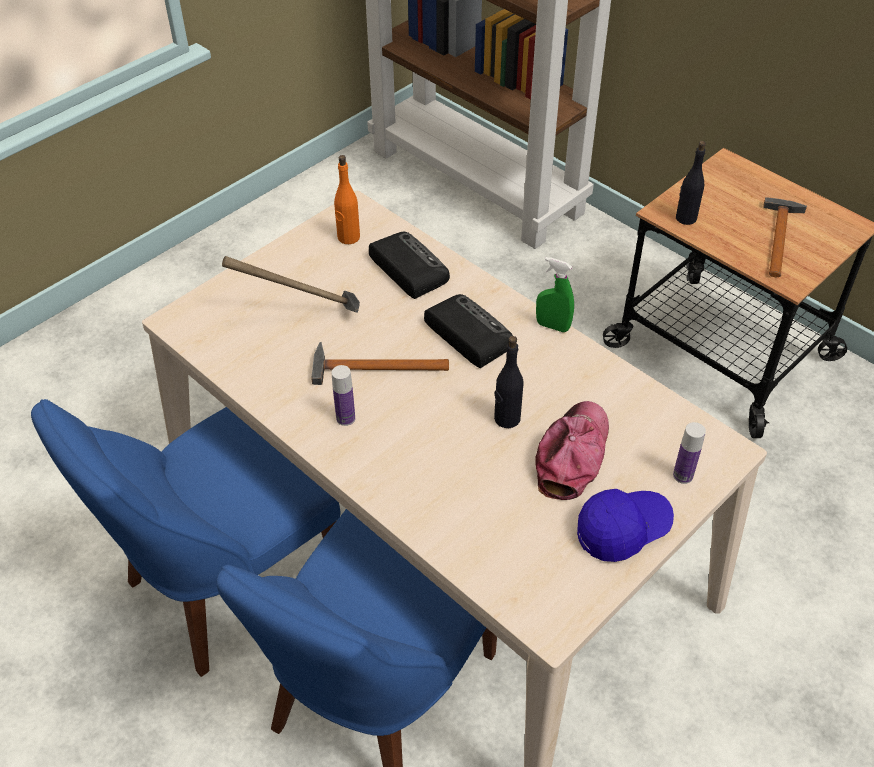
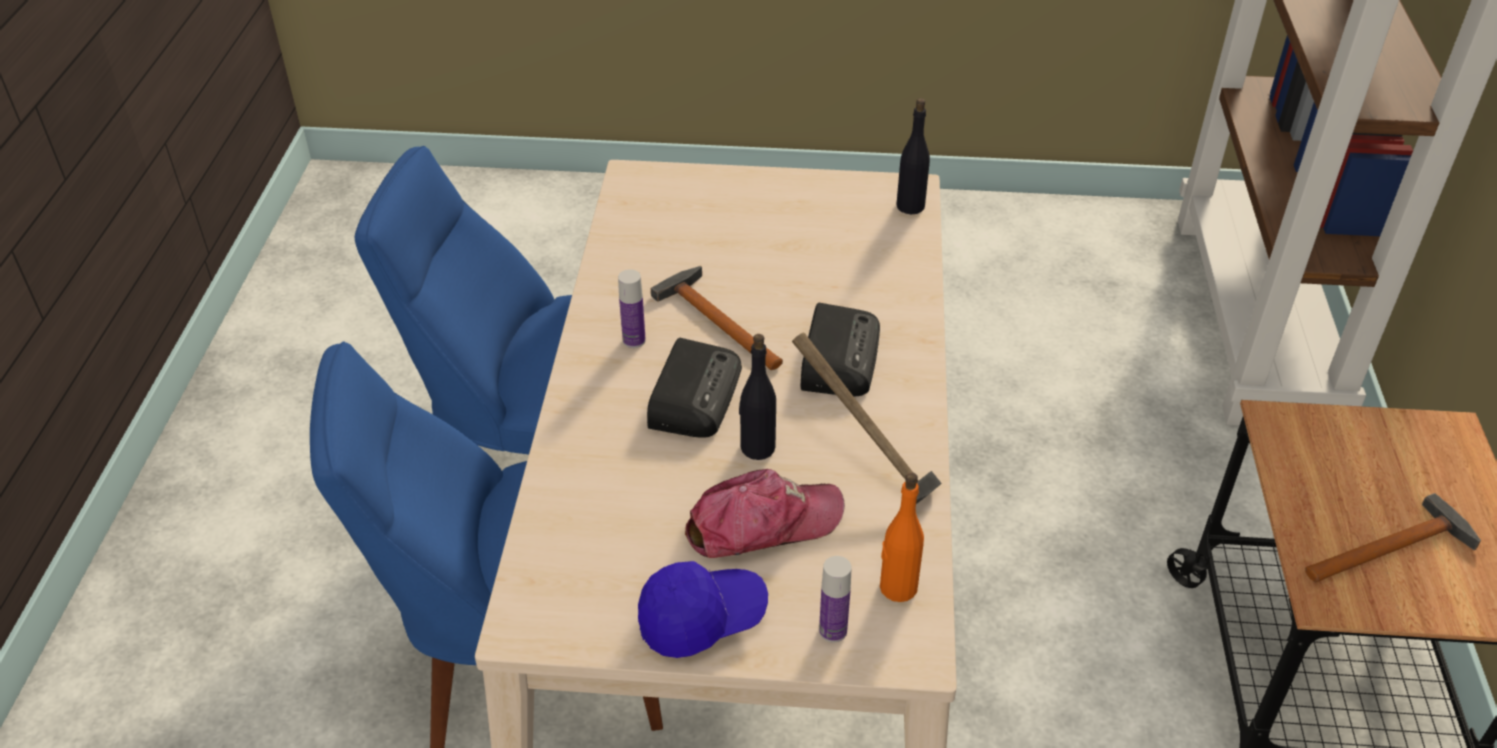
camera: 50 degrees right, 5 degrees down
(303, 317) = (727, 242): hammer -> hammer (863, 468)
(348, 237) = (865, 207): orange bottle -> orange bottle (897, 587)
(407, 268) = (875, 267): radio -> radio (694, 394)
(552, 326) = (928, 410): green spray bottle -> none
(622, 530) = (701, 619): blue cap -> blue cap turned 45 degrees counterclockwise
(685, 218) = (1295, 445): black bottle -> black bottle (910, 206)

